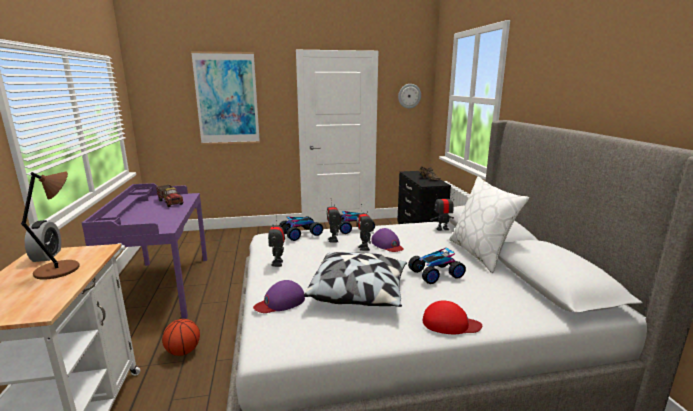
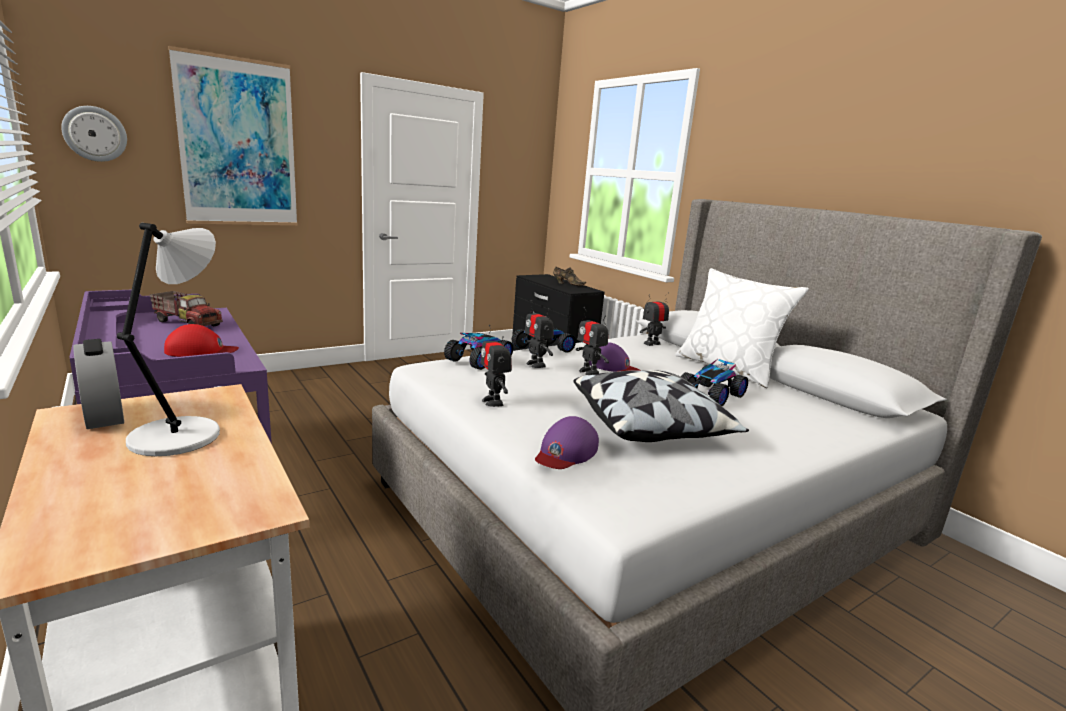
camera: 25 degrees left, 0 degrees up
(60, 269) = (179, 435): brown table lamp -> grey table lamp
(183, 351) = (315, 579): basketball -> none
(409, 96) = (522, 166): wall clock -> wall clock (95, 134)
(450, 324) = (795, 447): red cap -> red cap (201, 351)

